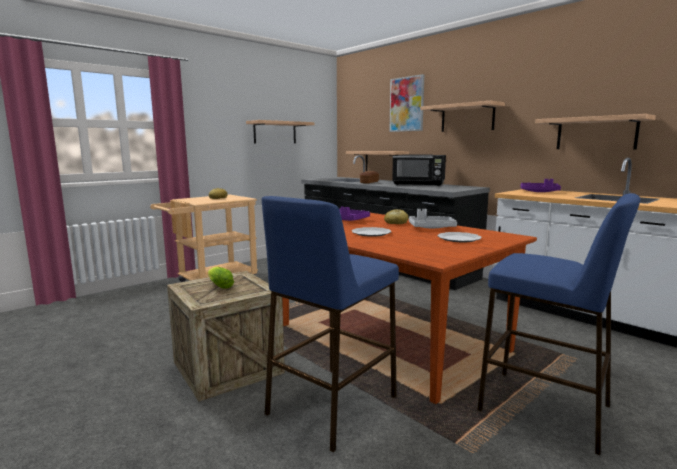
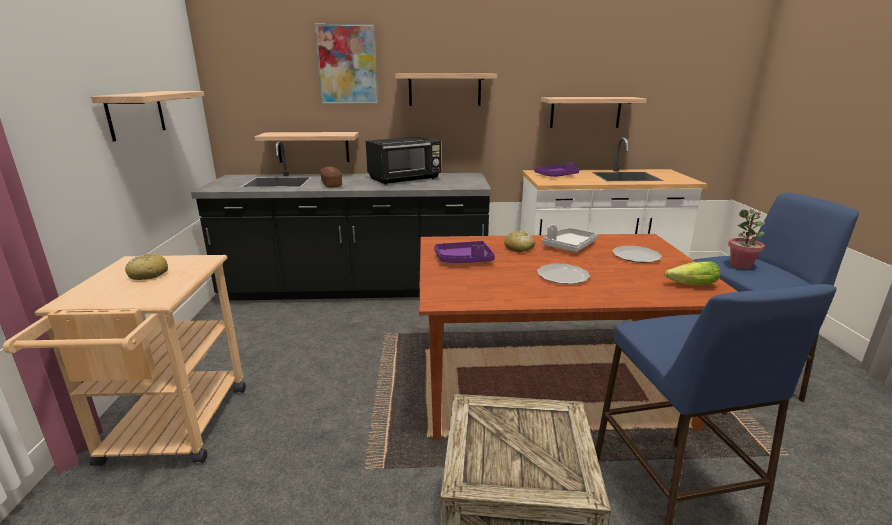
camera: 50 degrees left, 10 degrees up
(219, 286) = (509, 444): lettuce -> lettuce (689, 285)
(527, 258) = (741, 266): none -> potted plant

